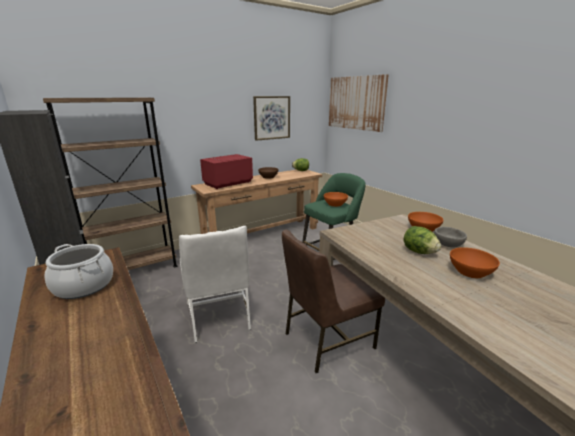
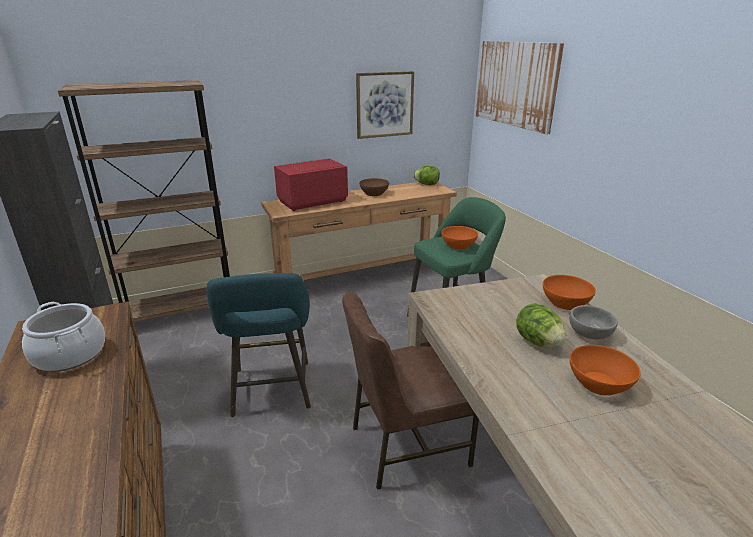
camera: 10 degrees right, 5 degrees up
(218, 316) = (271, 392): white chair -> turquoise stool

